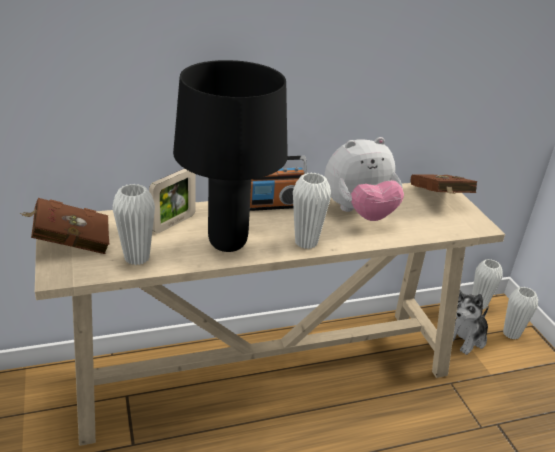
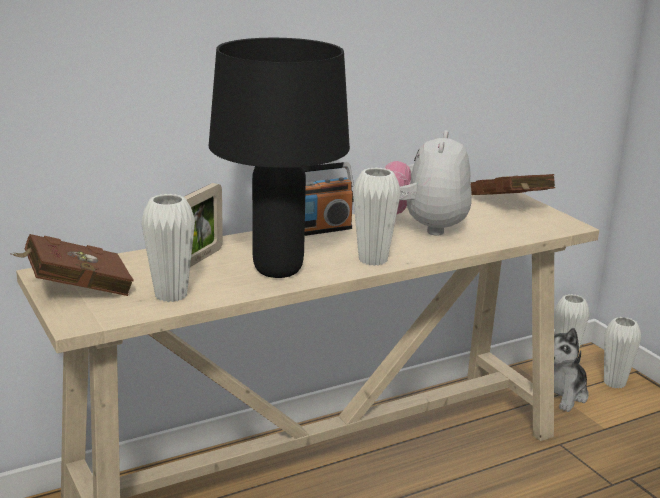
camera: 10 degrees left, 10 degrees down
(359, 213) = (422, 227): plush toy -> plush toy turned 135 degrees clockwise

